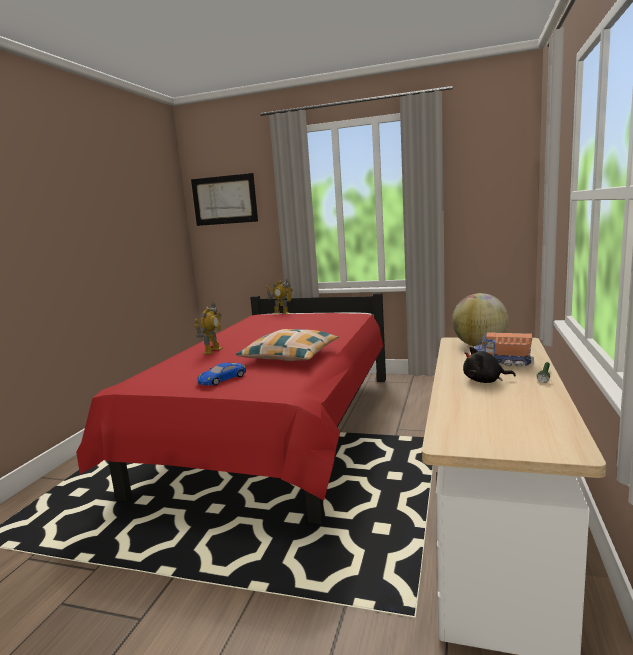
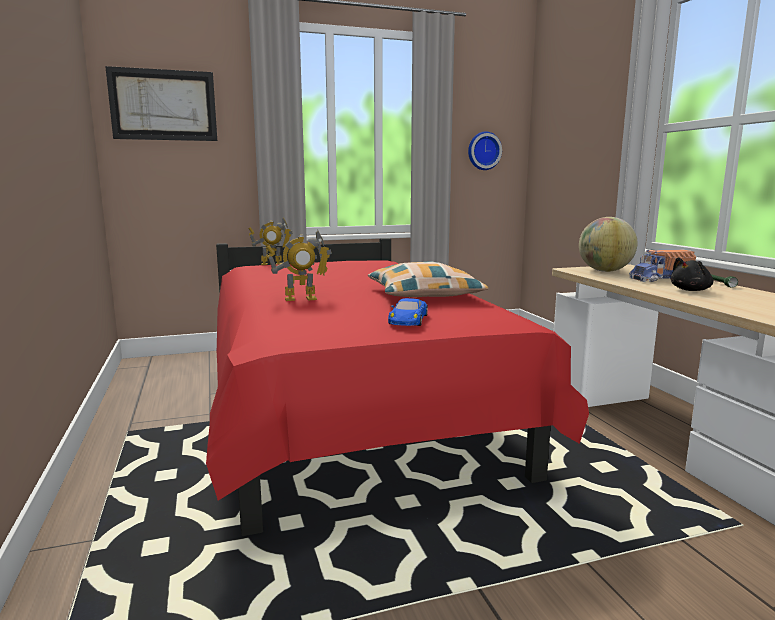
camera: 35 degrees left, 0 degrees up
(212, 351) = (301, 299): toy robot -> toy robot turned 90 degrees clockwise
(484, 209) = (483, 151): none -> wall clock

